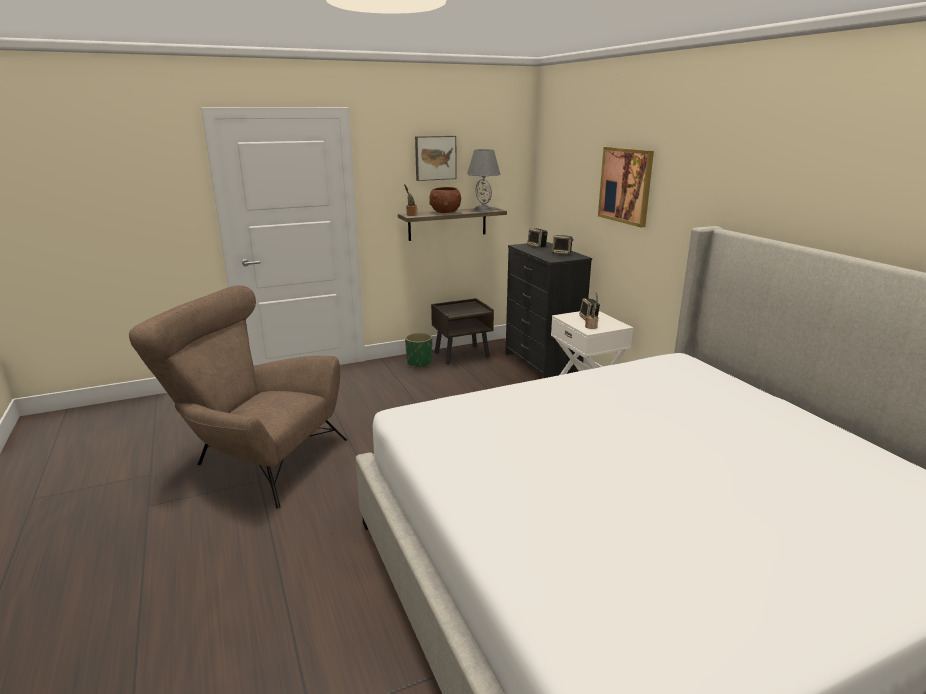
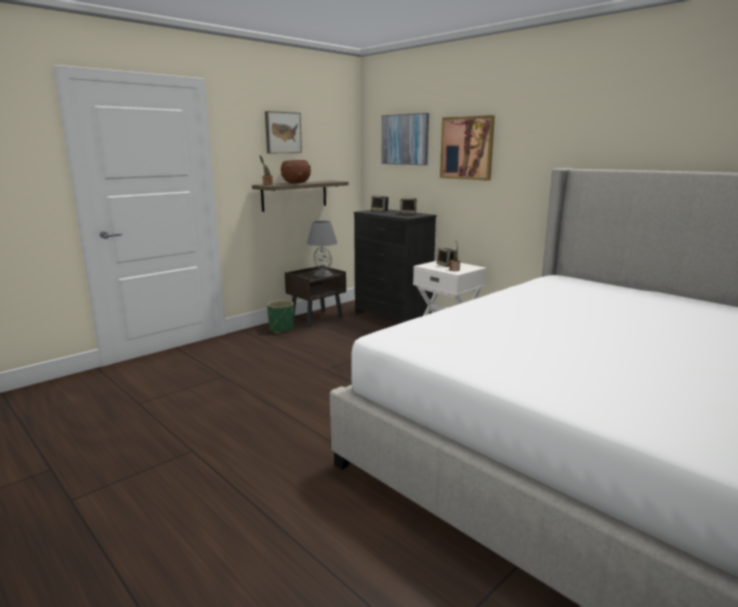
camera: 20 degrees left, 5 degrees down
(256, 459) = (172, 432): brown armchair -> none
(482, 210) = (326, 181): grey table lamp -> grey table lamp (322, 274)
(571, 166) = (405, 139): none -> picture

